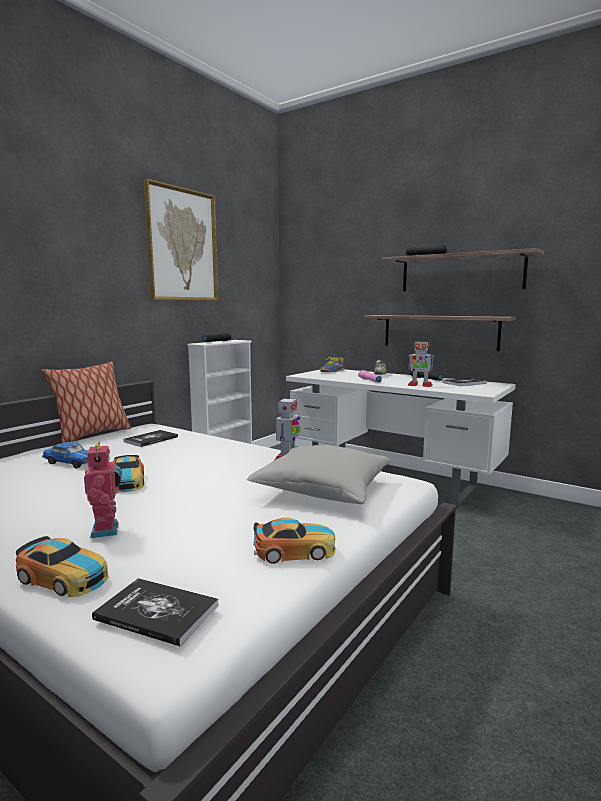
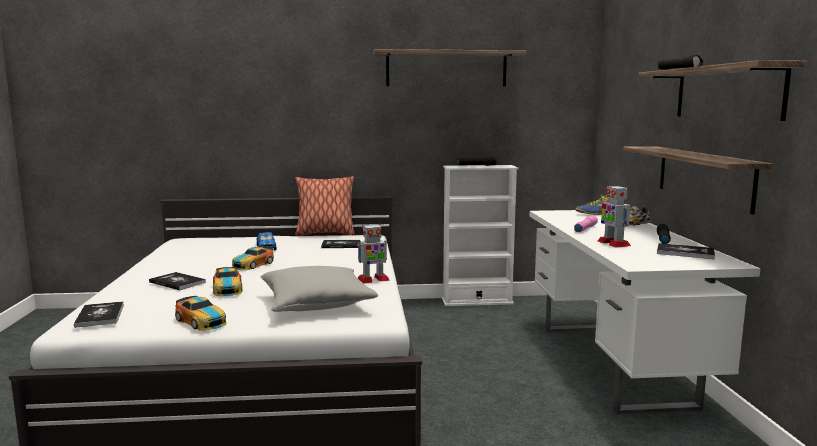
camera: 50 degrees right, 0 degrees up
(64, 577) = (120, 293): toy car -> toy car (227, 289)
(107, 530) = (177, 282): toy robot -> book
(182, 245) = (446, 69): picture -> shelf

